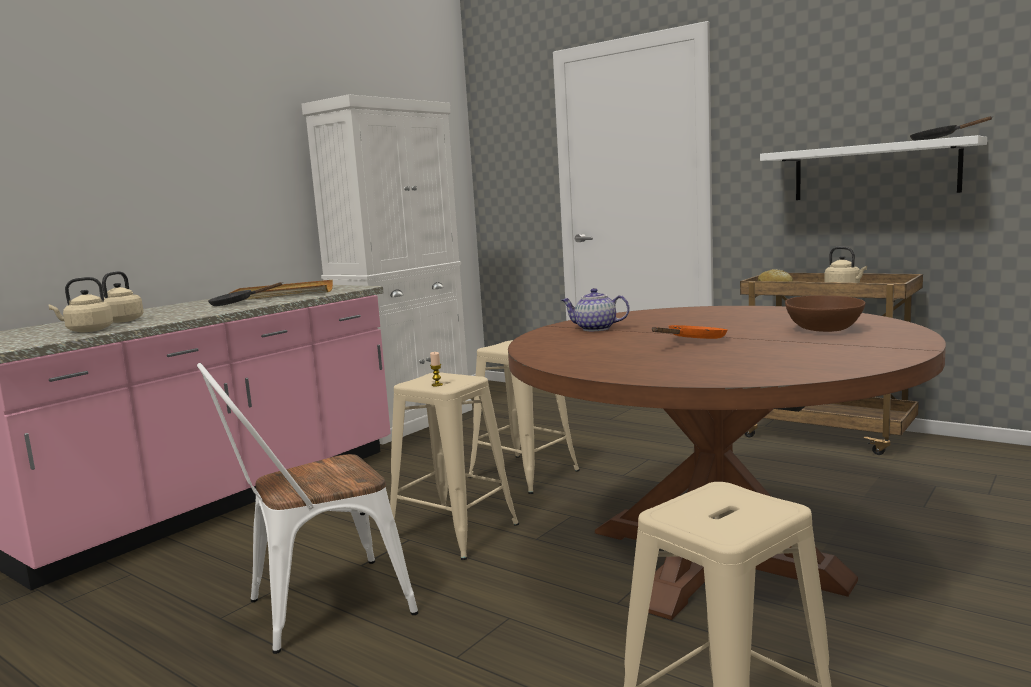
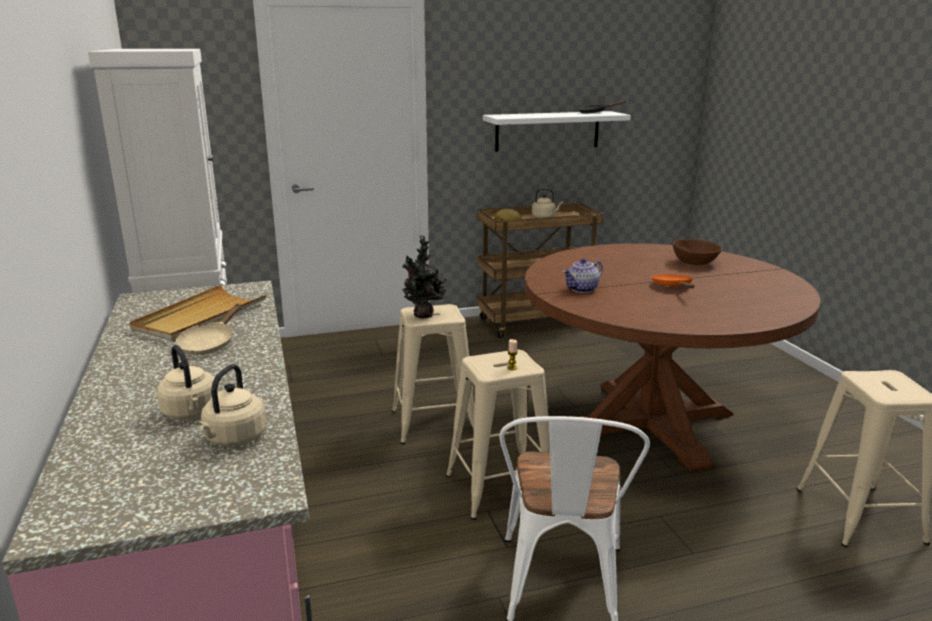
camera: 55 degrees left, 10 degrees up
(236, 303) = (210, 344): black frying pan -> beige frying pan
(505, 346) = (424, 316): none -> potted plant

